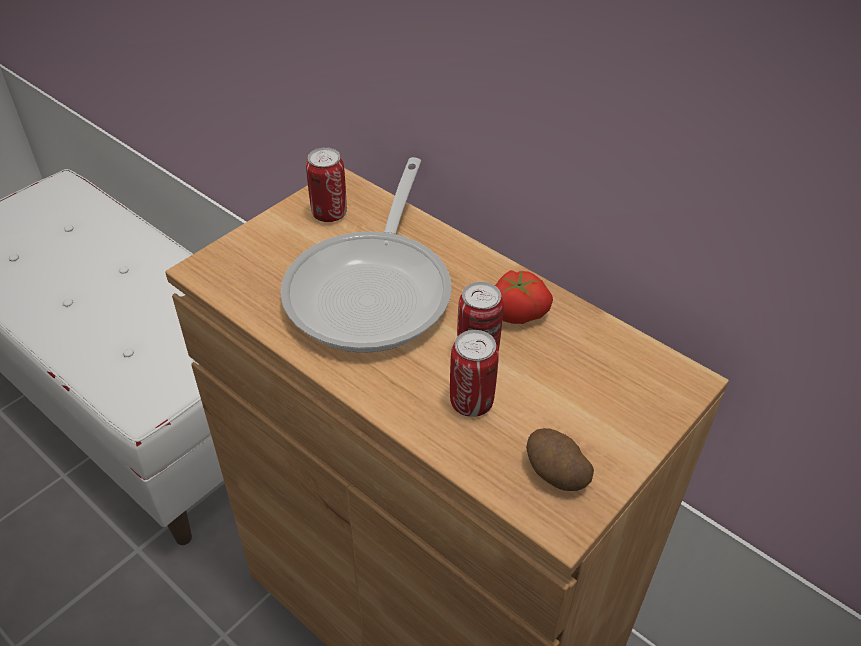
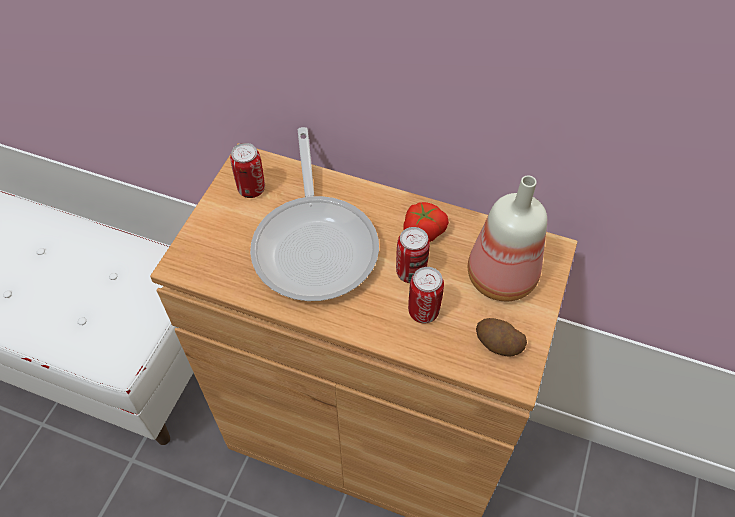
camera: 20 degrees left, 10 degrees up
(596, 395) = (500, 279): none -> bottle

